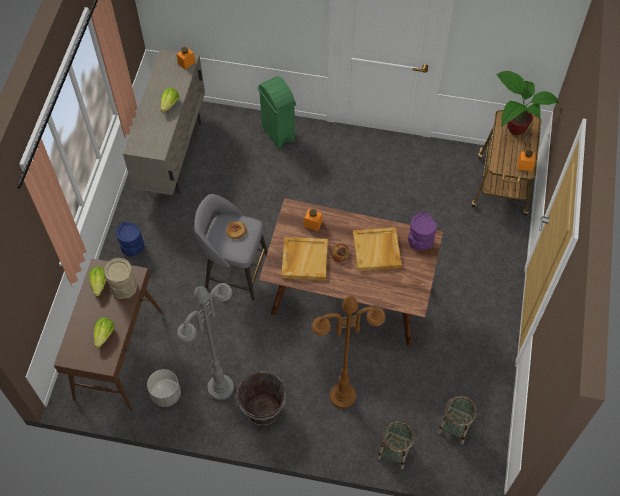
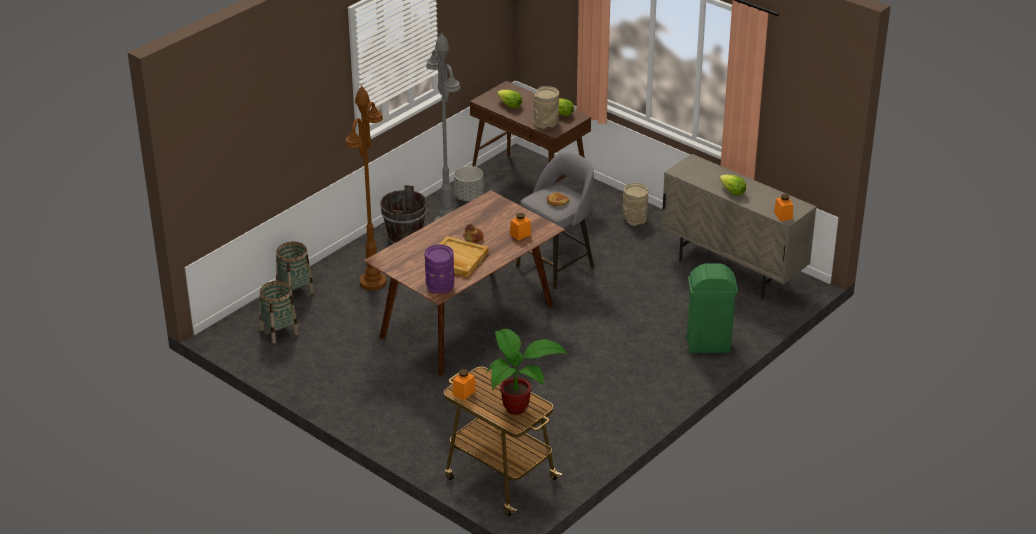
camera: 120 degrees right, 25 degrees down
(132, 248) = (634, 219): blue vase -> beige vase
(304, 259) = (487, 218): beige tray -> none

